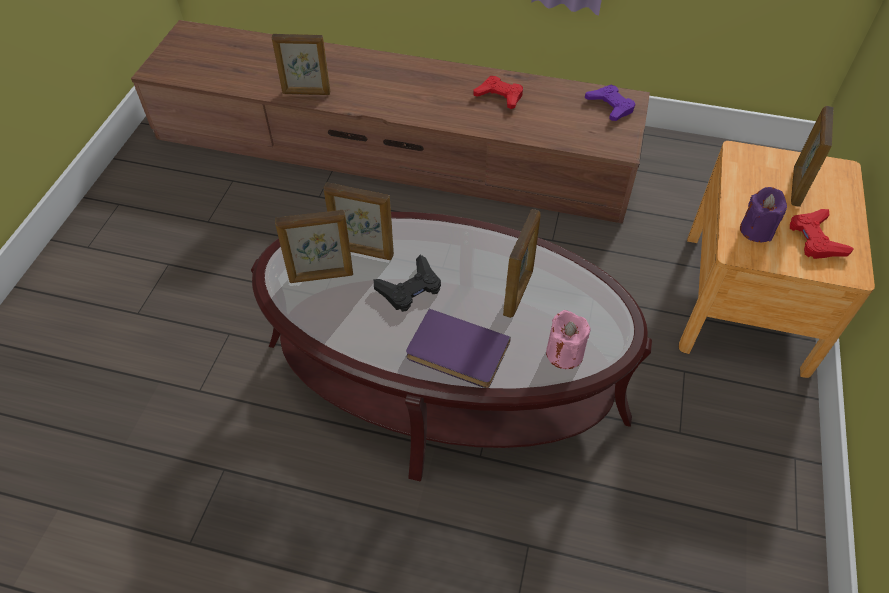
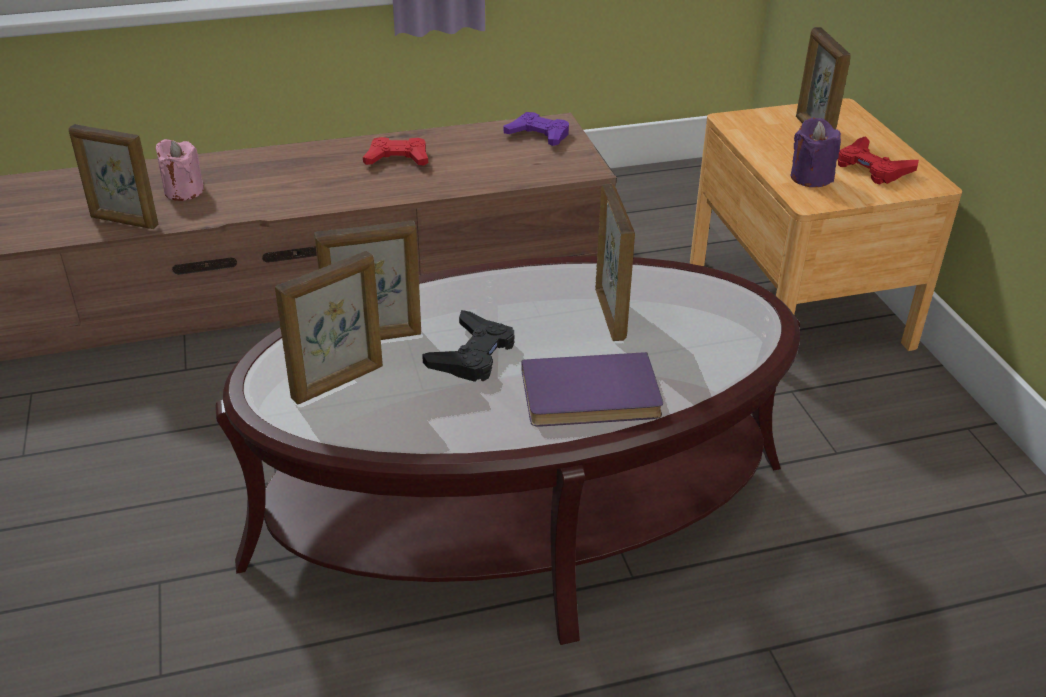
camera: 30 degrees left, 15 degrees down
(306, 93) = (124, 222): picture frame -> picture frame turned 45 degrees clockwise
(564, 353) = (717, 351): pink candle -> pink candle (184, 191)

